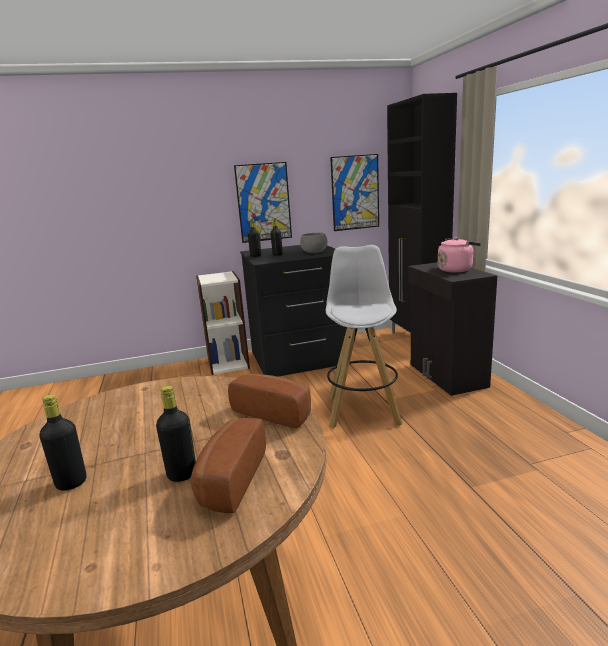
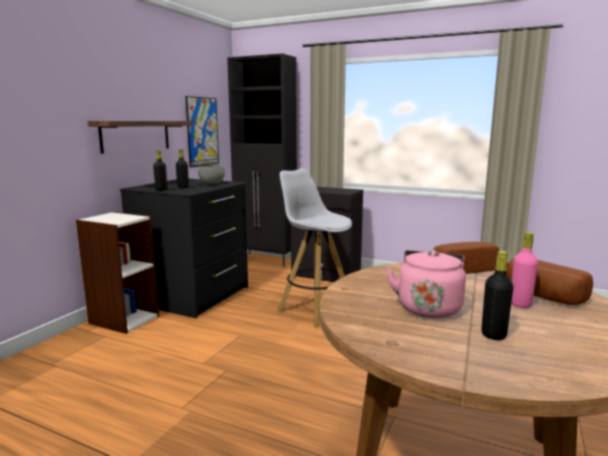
camera: 50 degrees left, 5 degrees down
(182, 474) = (520, 304): black bottle -> pink bottle
(263, 202) = (136, 136): picture -> shelf
(456, 269) = (330, 189): pink kettle -> pink kettle (428, 307)

